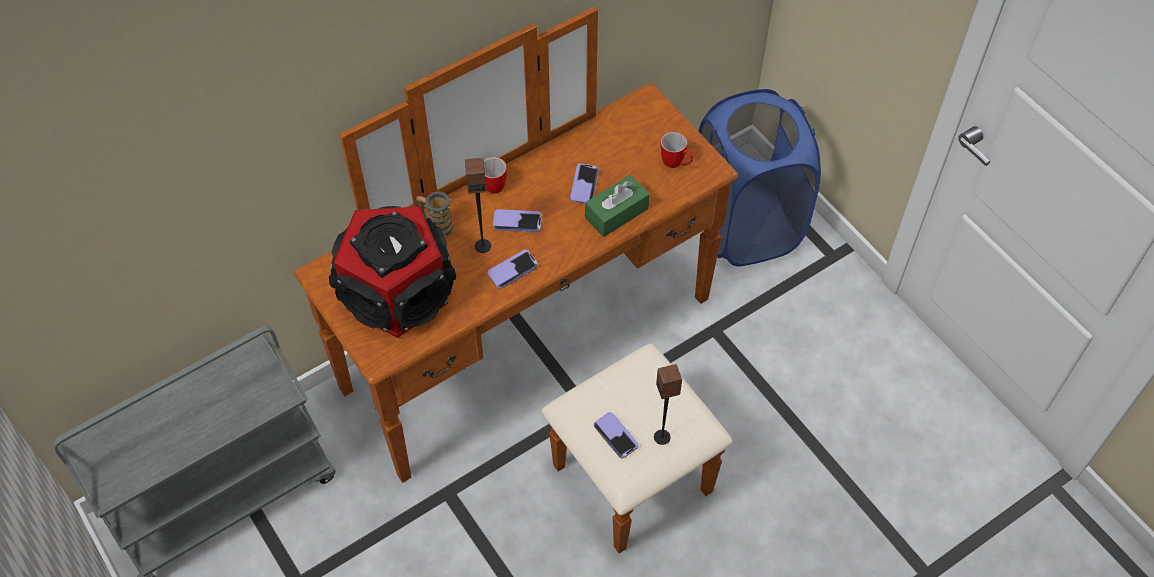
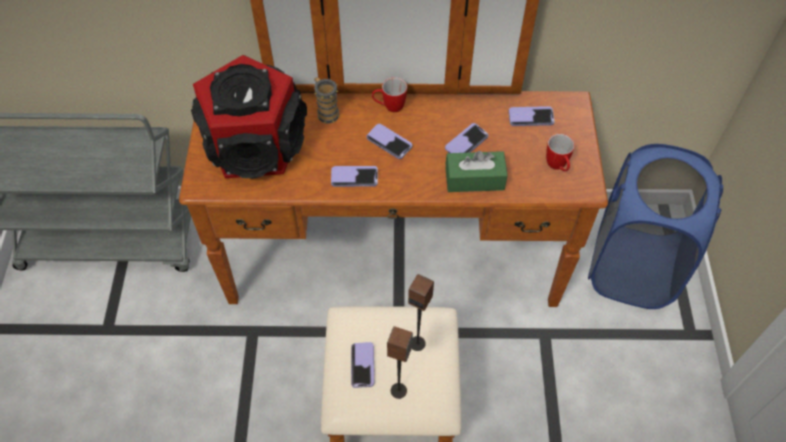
camera: 35 degrees right, 0 degrees up
(483, 245) = (347, 145): speaker -> speaker (417, 343)
(621, 132) = (531, 117): none -> phone

